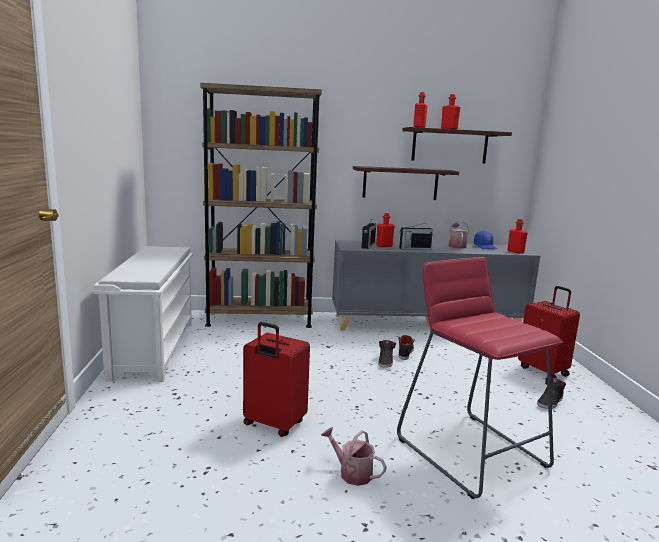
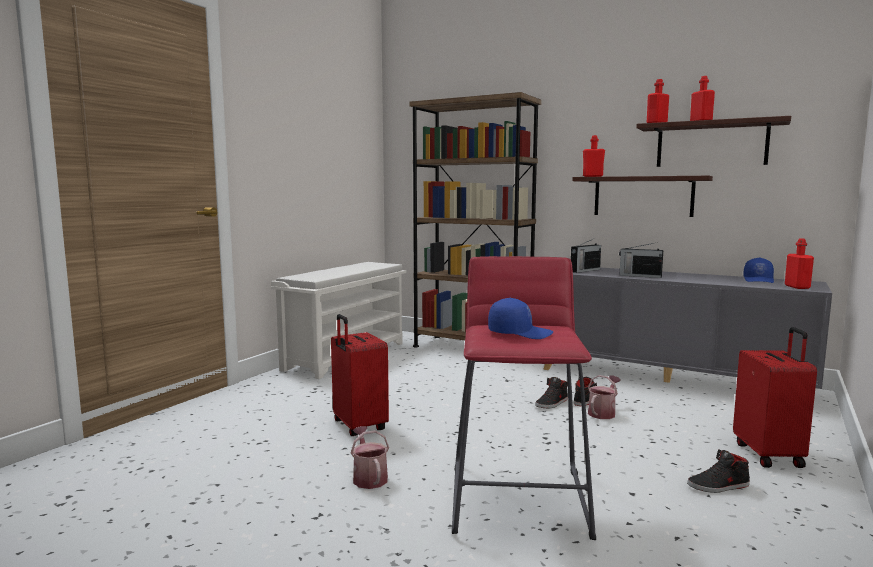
camera: 35 degrees right, 5 degrees down
(384, 246) = (605, 272): red bottle -> red bottle (592, 176)
(456, 246) = (713, 277): watering can -> watering can (603, 412)
(493, 326) = (519, 333): none -> blue cap

